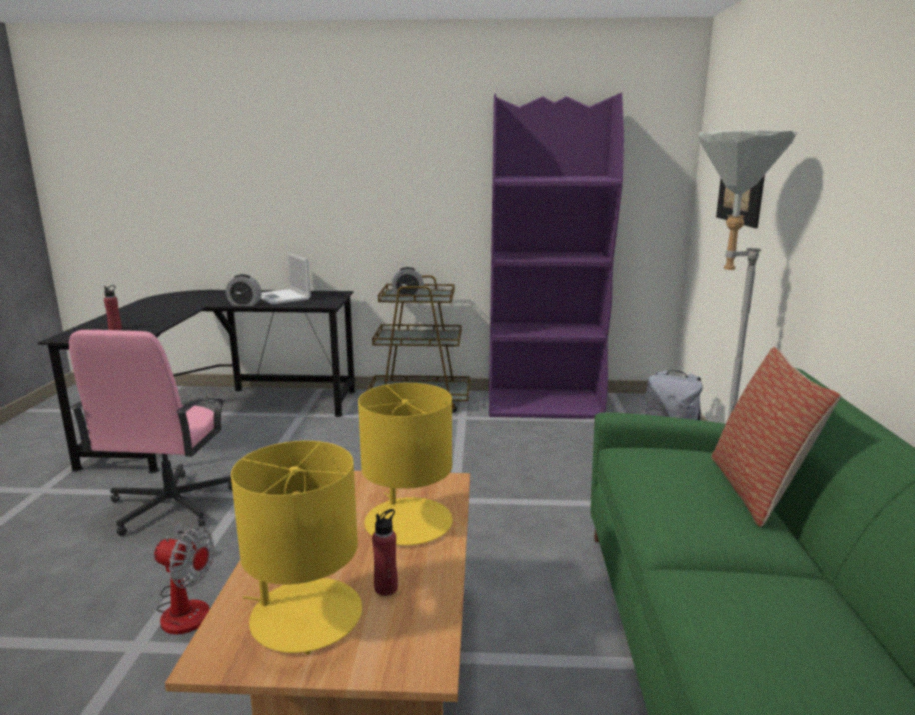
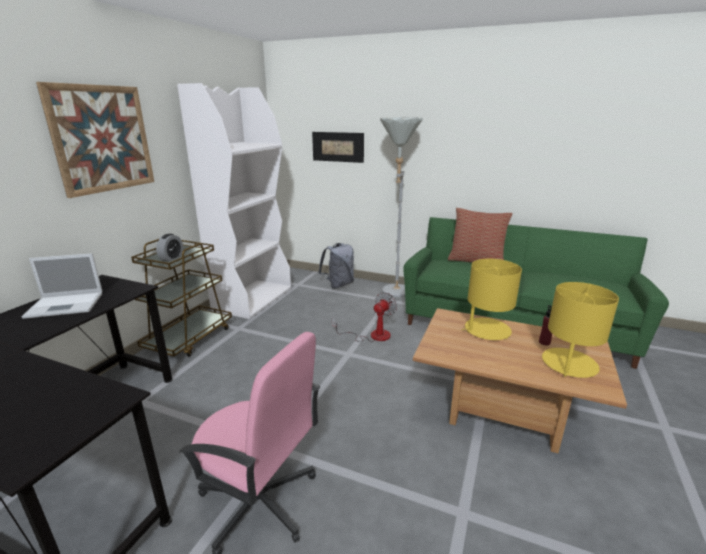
camera: 70 degrees left, 5 degrees up
(115, 329) = (41, 415): red bottle -> none
(186, 606) = (423, 485): fan -> fan (372, 336)
(244, 304) = (60, 325): alarm clock -> none
(386, 158) = (102, 139): none -> picture
(545, 405) = (253, 298): purple bookcase -> white bookcase

